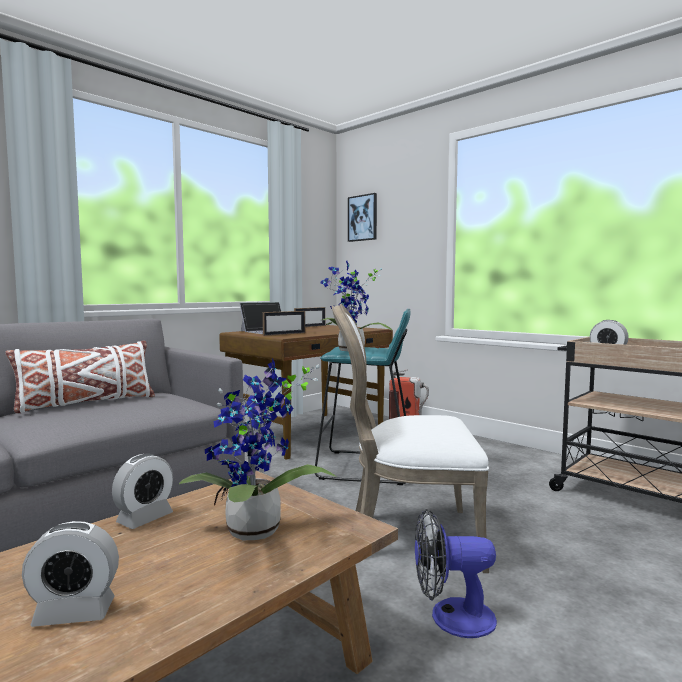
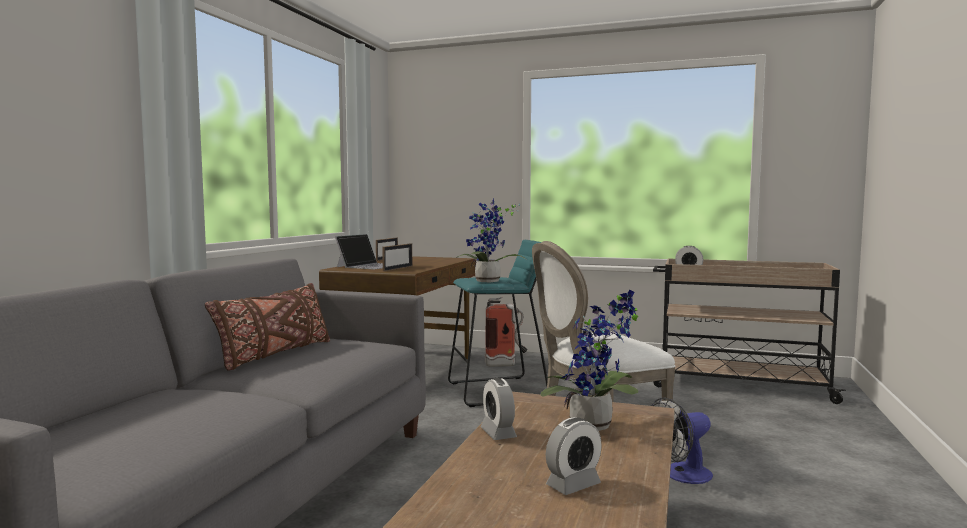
camera: 25 degrees left, 0 degrees up
(86, 403) = (275, 354): white pillow -> brown pillow
(145, 518) = (498, 433): alarm clock -> alarm clock turned 150 degrees clockwise
(363, 218) = (424, 143): picture -> none

